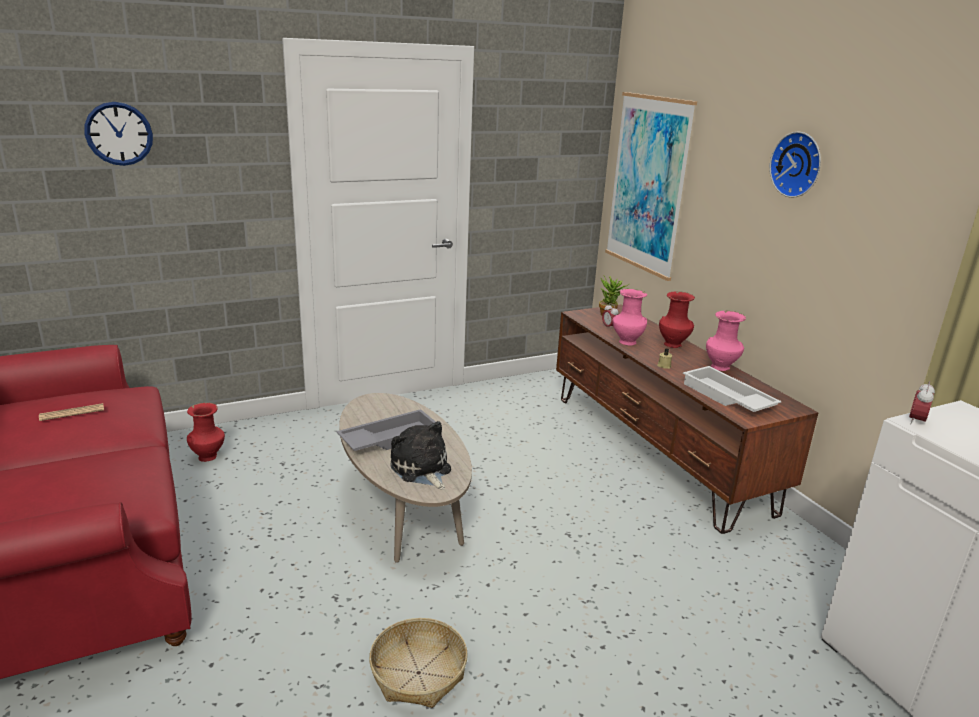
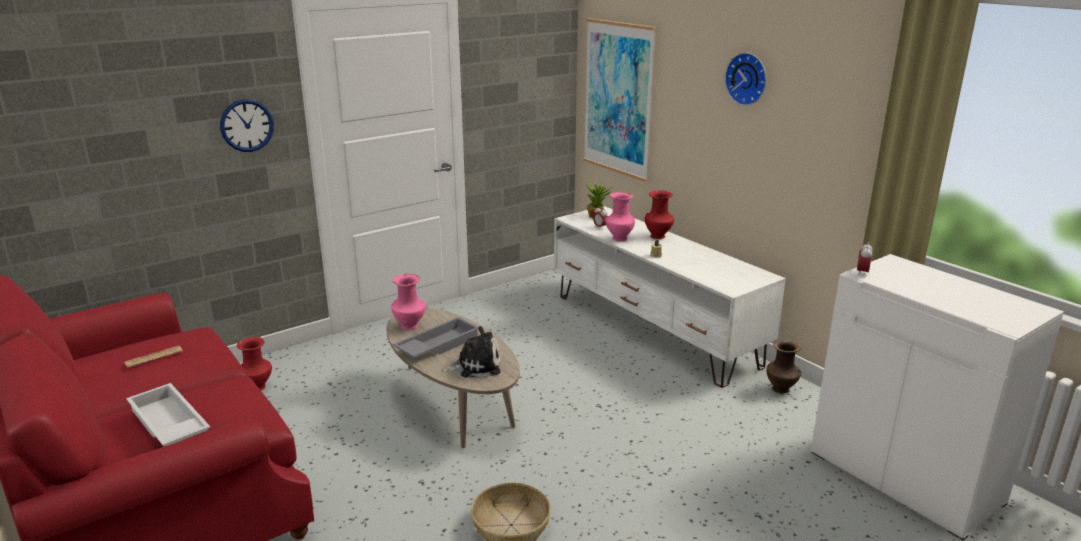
camera: 10 degrees left, 0 degrees up
(119, 134) = (151, 97): wall clock -> wall clock (247, 125)
(421, 469) = (476, 366): plush toy -> plush toy turned 120 degrees clockwise
(657, 451) = (654, 330): brown tv stand -> white tv stand
(721, 367) = (702, 251): pink vase -> pink vase (410, 326)
(726, 397) = (712, 275): white tray -> white tray (167, 424)
(797, 547) = (781, 389): none -> brown vase

